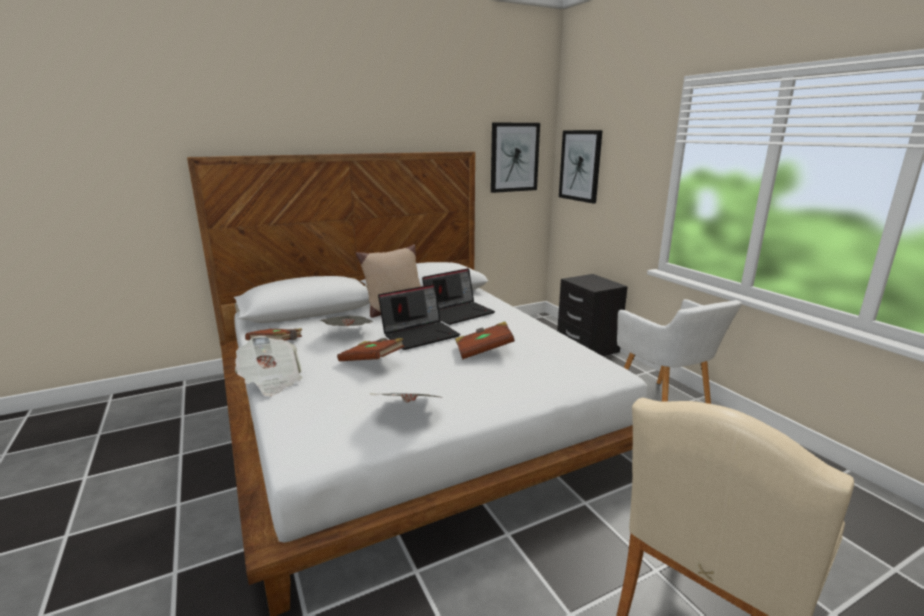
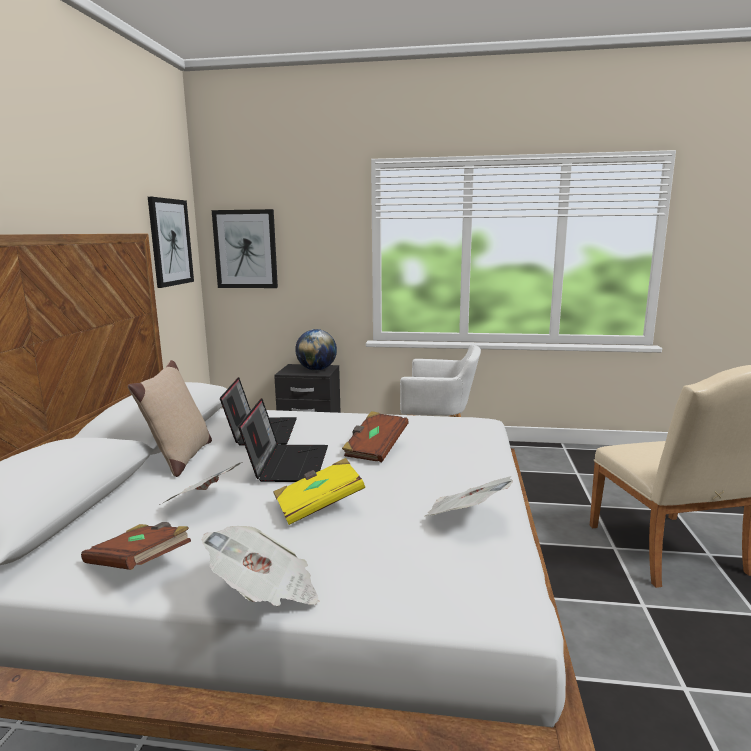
camera: 55 degrees left, 5 degrees down
(372, 361) = (318, 506): brown book -> yellow book
(599, 284) = (316, 369): none -> globe

